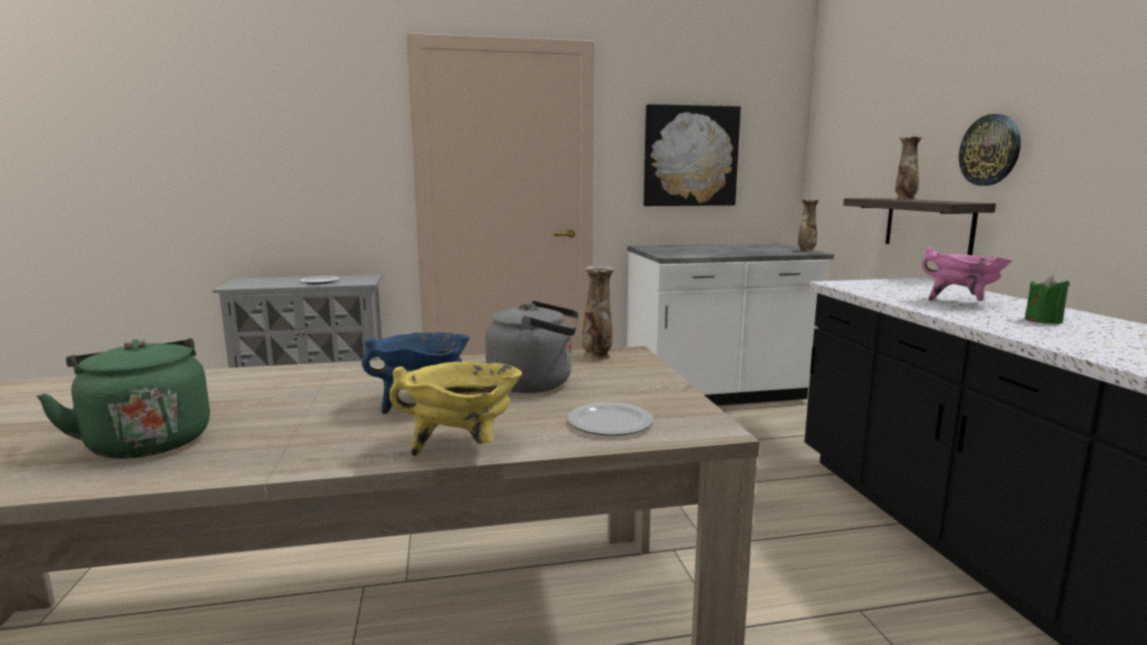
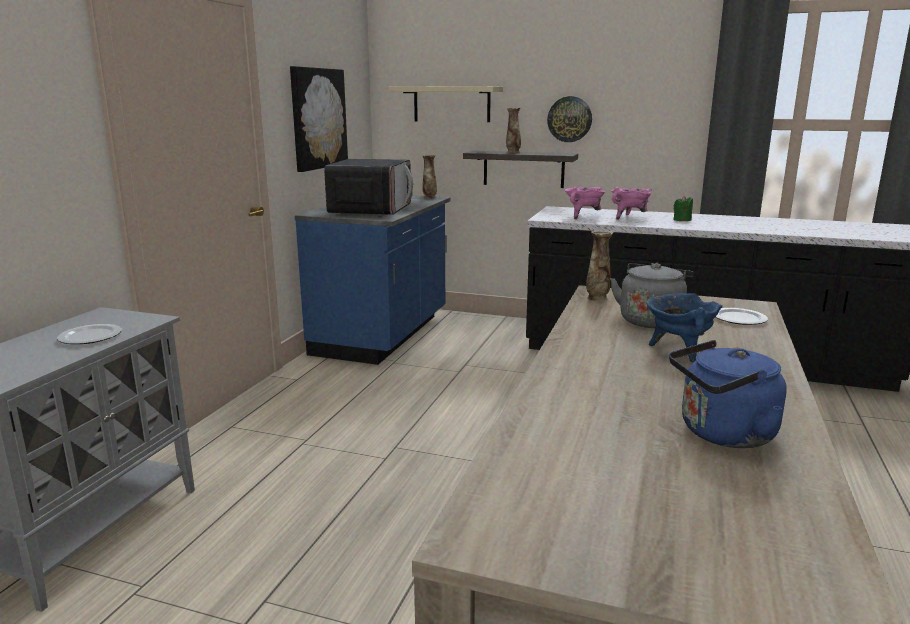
camera: 60 degrees left, 5 degrees up
(147, 441) = (722, 434): green kettle -> blue kettle
(463, 449) = (771, 351): yellow cooking pot -> none
(695, 251) = (371, 210): none -> microwave
(717, 394) = (383, 335): white counter -> blue counter
(868, 139) = (451, 104): none -> beige shelf
(898, 291) = (583, 216): none -> pink cooking pot

